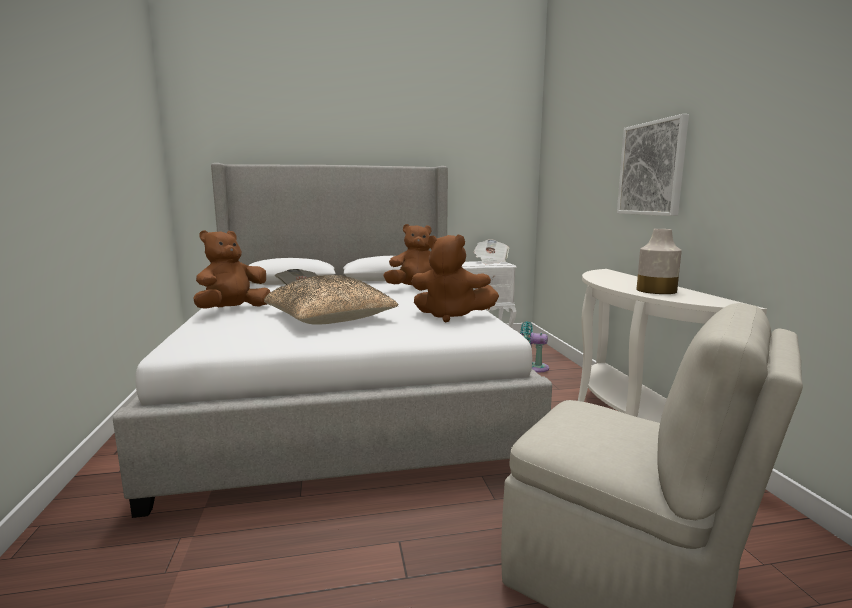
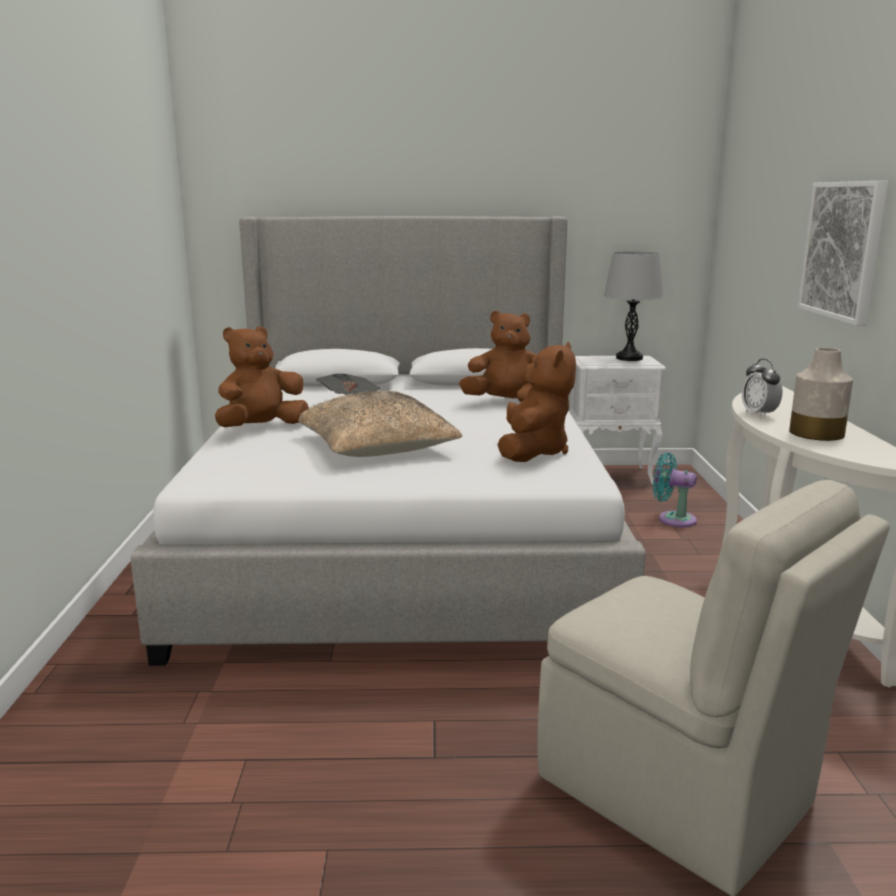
camera: 10 degrees right, 5 degrees up
(451, 316) = (533, 452): brown plush toy -> brown plush toy turned 105 degrees counterclockwise
(490, 262) = (629, 358): newspaper -> grey table lamp
(607, 282) = (759, 414): none -> alarm clock

